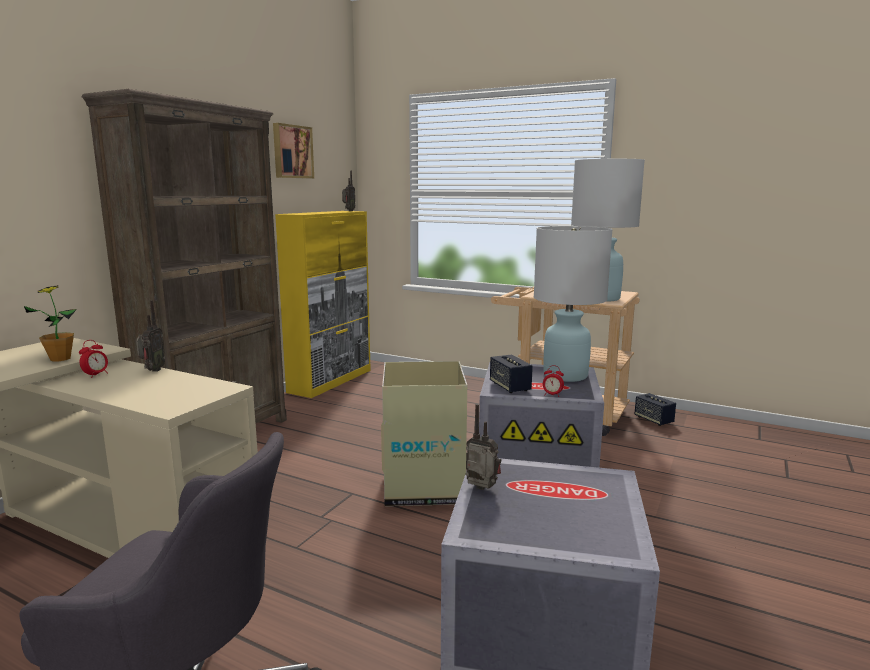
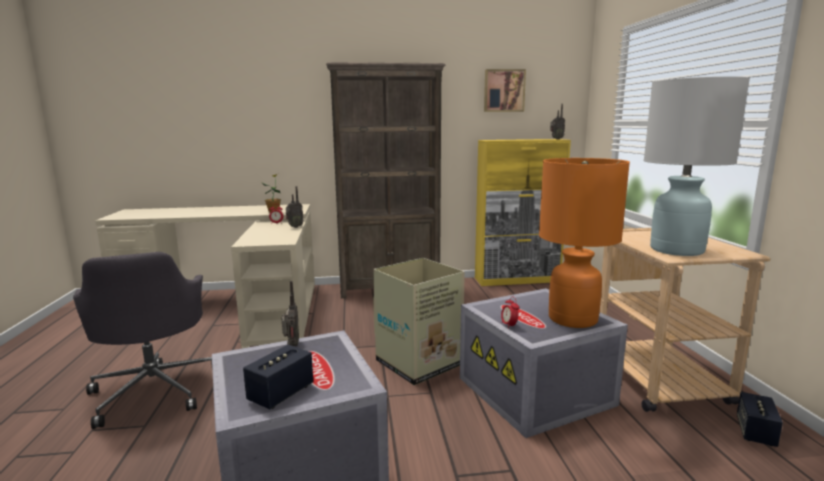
camera: 55 degrees right, 0 degrees up
(510, 387) = (498, 308): speaker -> speaker (281, 394)
(565, 375) = (572, 319): white table lamp -> orange table lamp

